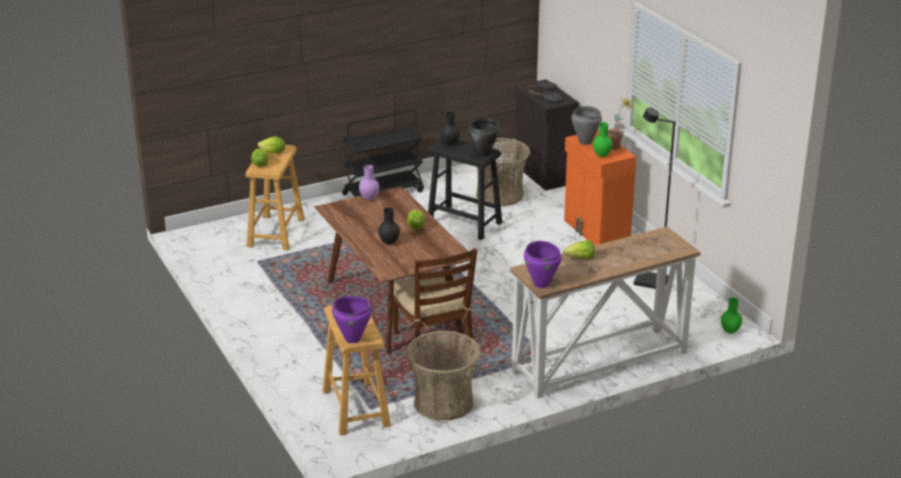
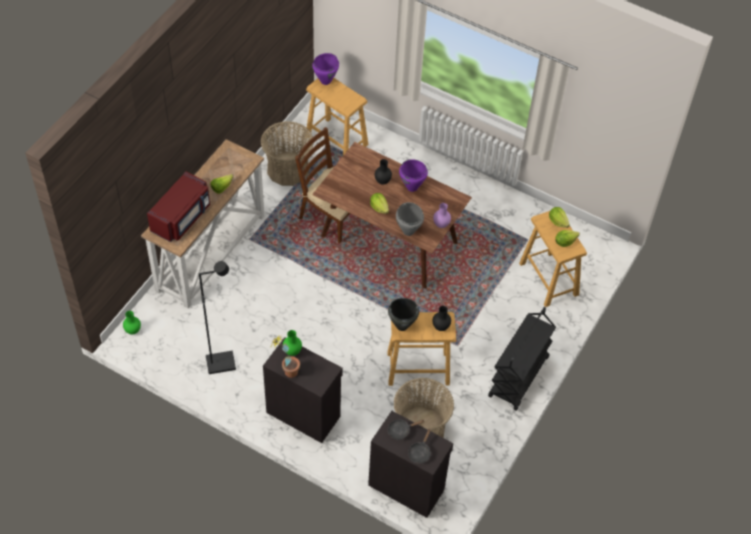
camera: 145 degrees right, 25 degrees up
(464, 223) = (417, 368): black stool -> beige stool
(541, 284) = (231, 150): purple cooking pot -> purple cooking pot (412, 187)
(585, 142) = (320, 367): grey cooking pot -> grey cooking pot (408, 231)
(596, 231) = (303, 413): orange cabinet -> black cabinet
(644, 250) = (182, 218): none -> red microwave

